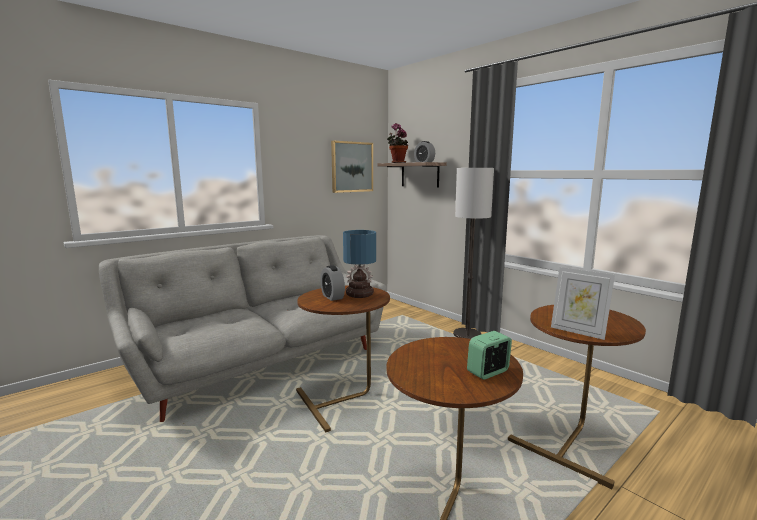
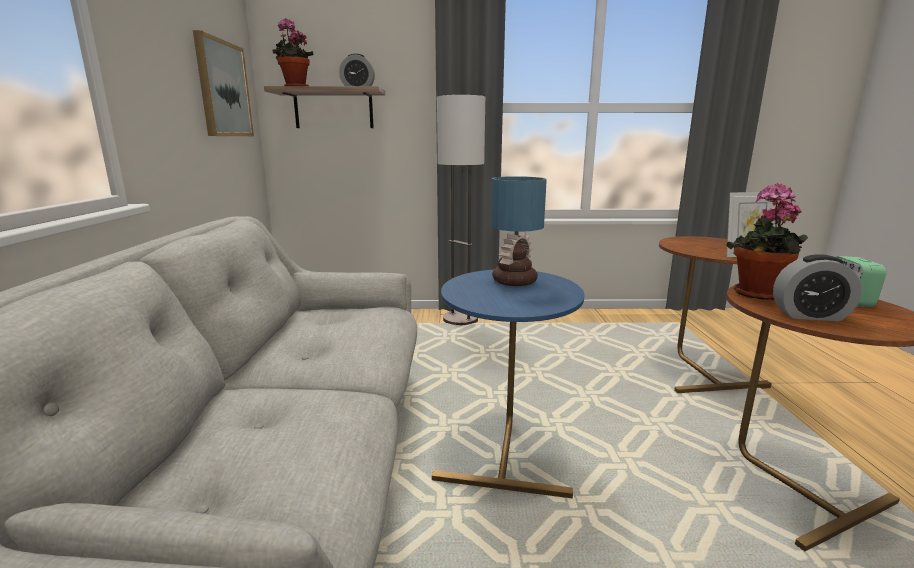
camera: 50 degrees left, 5 degrees up
(332, 297) = (500, 293): alarm clock -> alarm clock (809, 315)
(344, 401) = (506, 450): brown side table -> blue side table
(443, 345) = (757, 295): none -> potted plant

